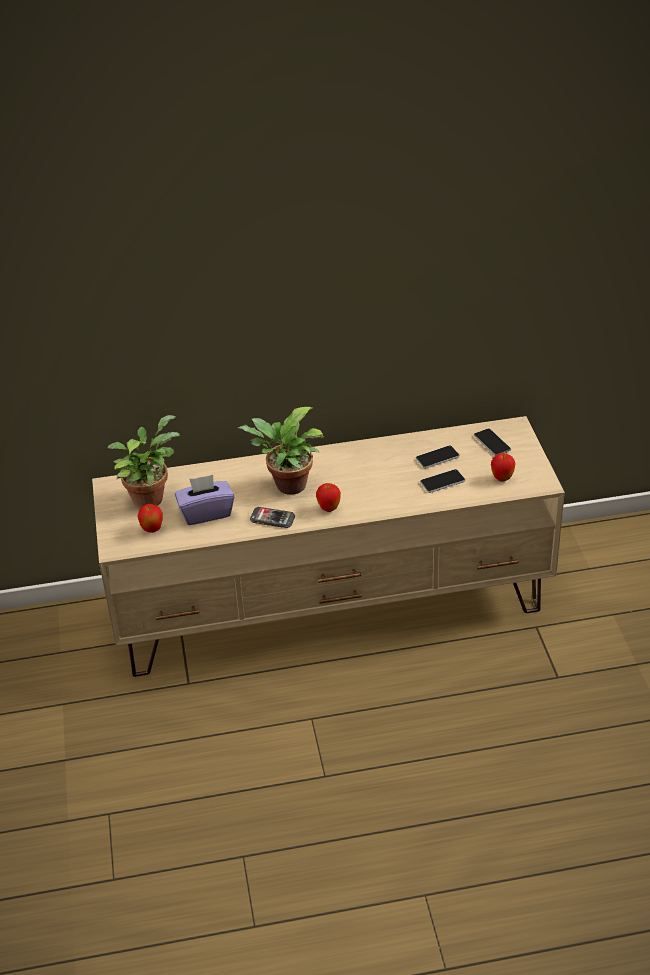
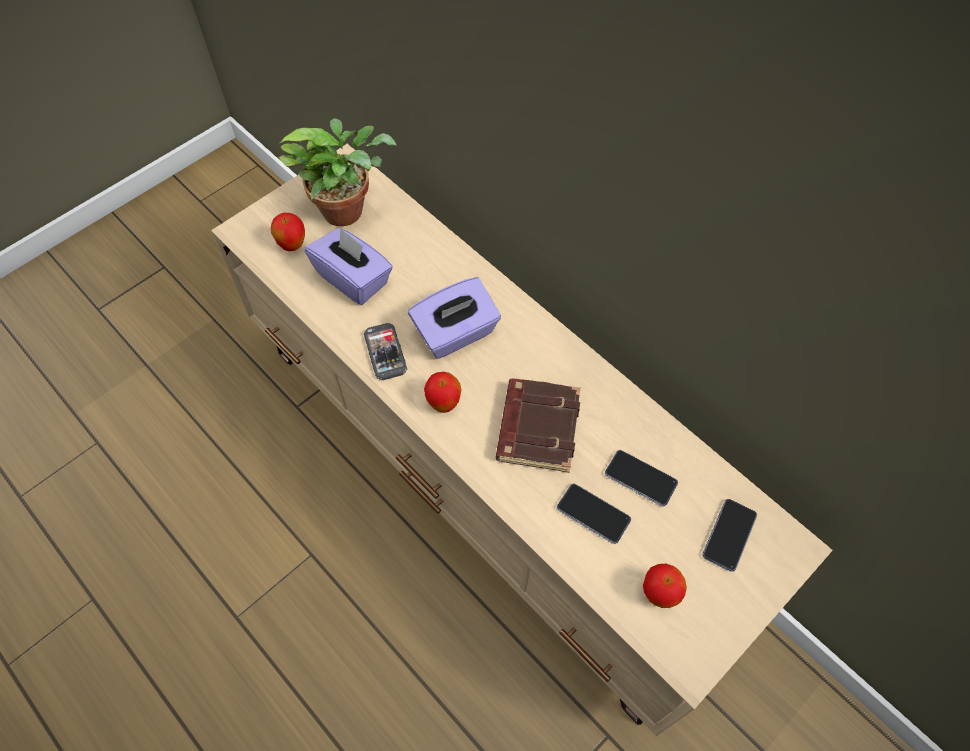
camera: 55 degrees right, 20 degrees up
(287, 486) = (456, 333): potted plant -> purple tissue box
(375, 480) = (536, 427): none -> brown book

